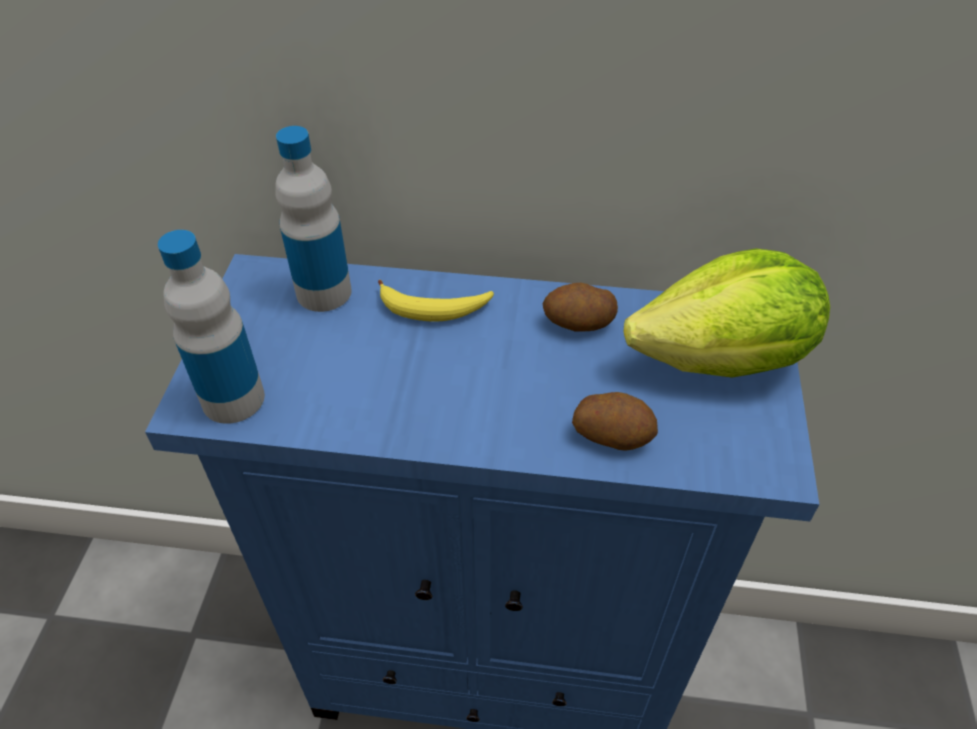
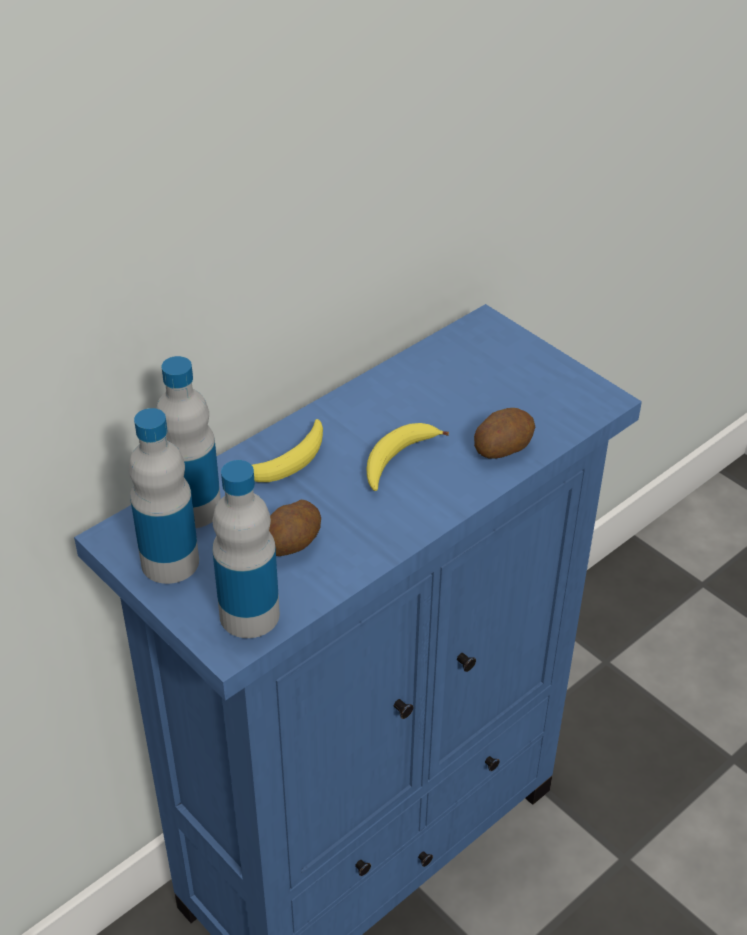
camera: 50 degrees left, 5 degrees down
(252, 317) = (170, 562): none -> bottle
(511, 374) = (398, 461): none -> banana
(578, 323) = (391, 402): potato -> potato (292, 544)
(724, 361) = (500, 363): lettuce -> none

